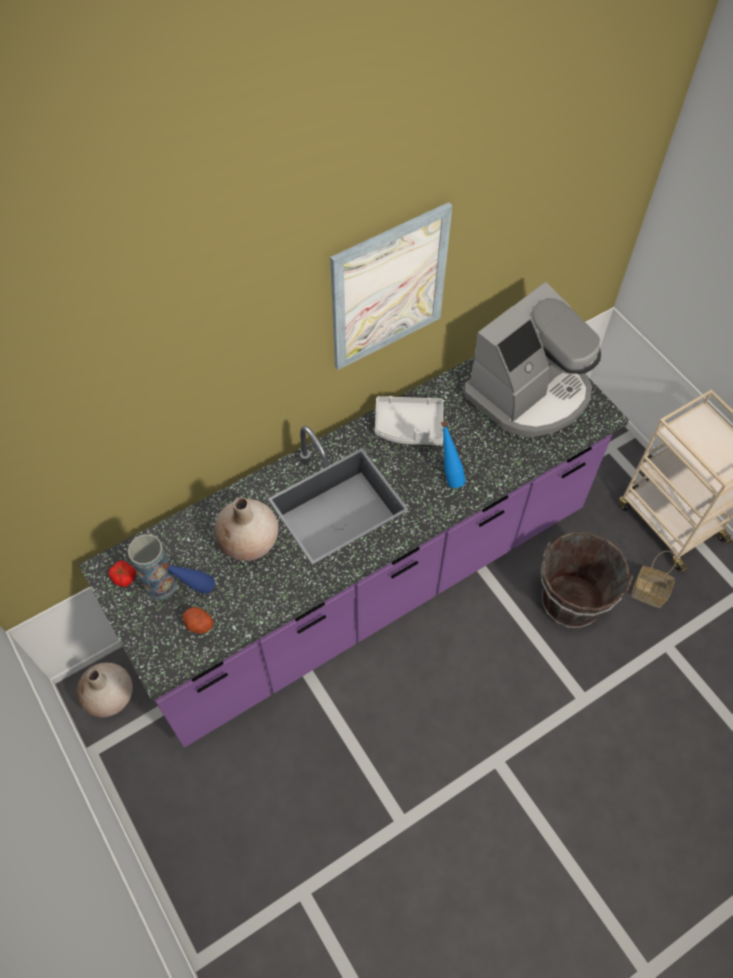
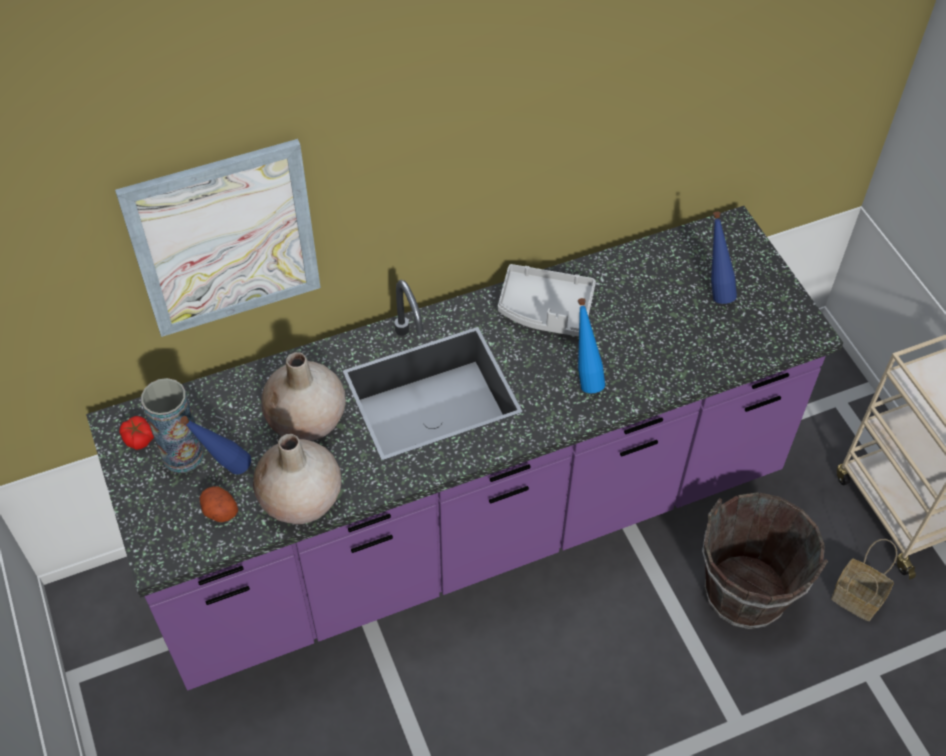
camera: 10 degrees right, 5 degrees down
(110, 696) = (109, 613): beige vase -> beige vase (301, 499)
(388, 288) = (531, 114): picture -> picture (225, 240)
(529, 393) = (715, 290): coffee machine -> blue bottle

